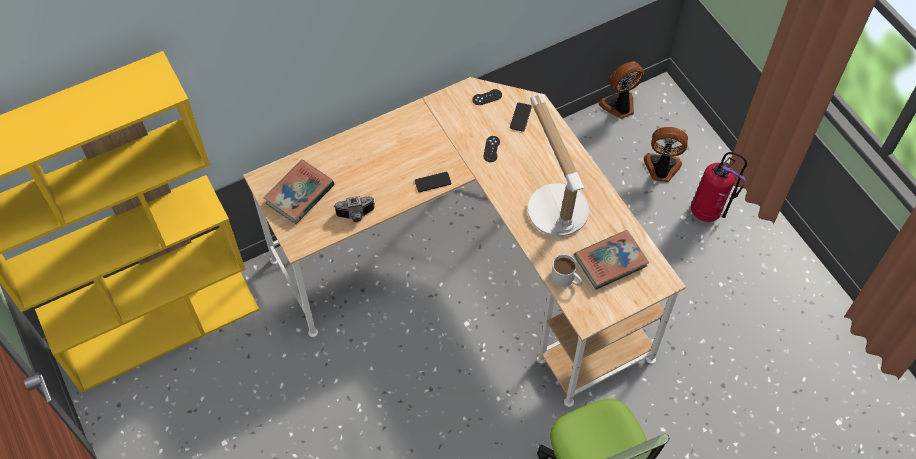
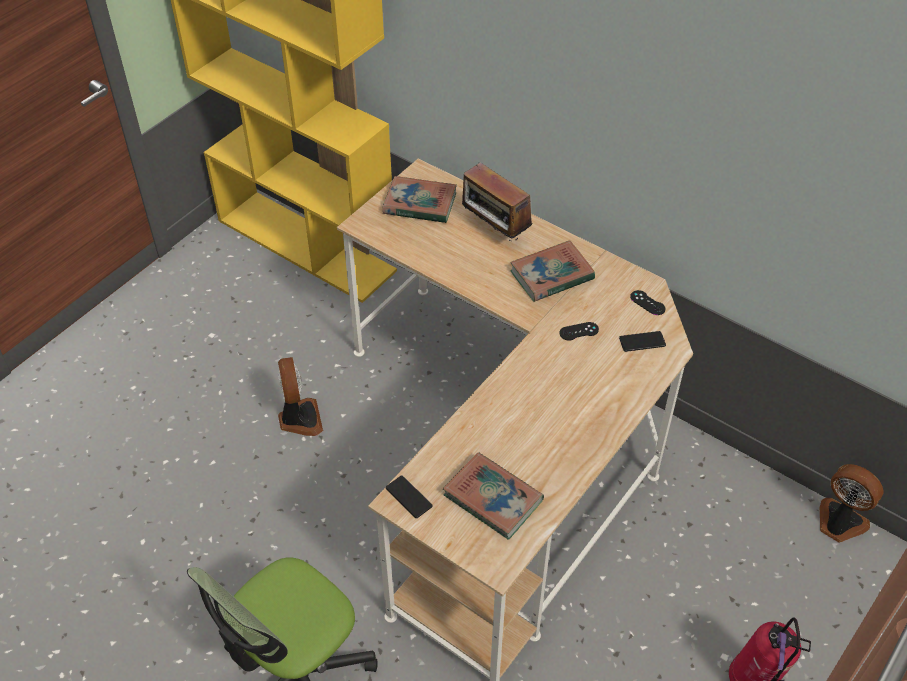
camera: 65 degrees right, 10 degrees down
(356, 216) = (419, 253): camera -> none
(362, 157) = (494, 231): none -> radio
(428, 141) = (551, 275): none -> book
(433, 182) = (500, 297): phone -> phone (409, 497)
(555, 204) = (541, 415): table lamp -> none
(566, 279) = (443, 462): white mug -> none
(661, 168) = (780, 605): fan -> fan (299, 419)

